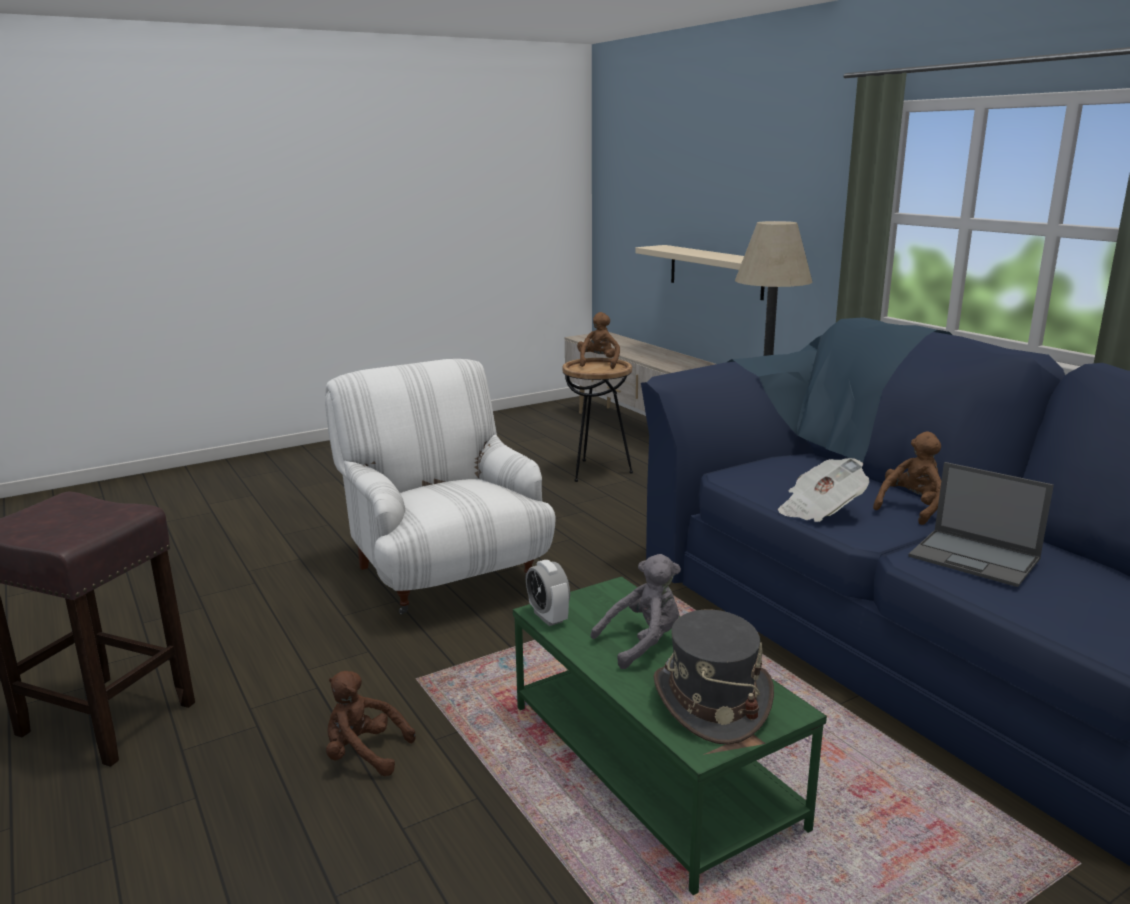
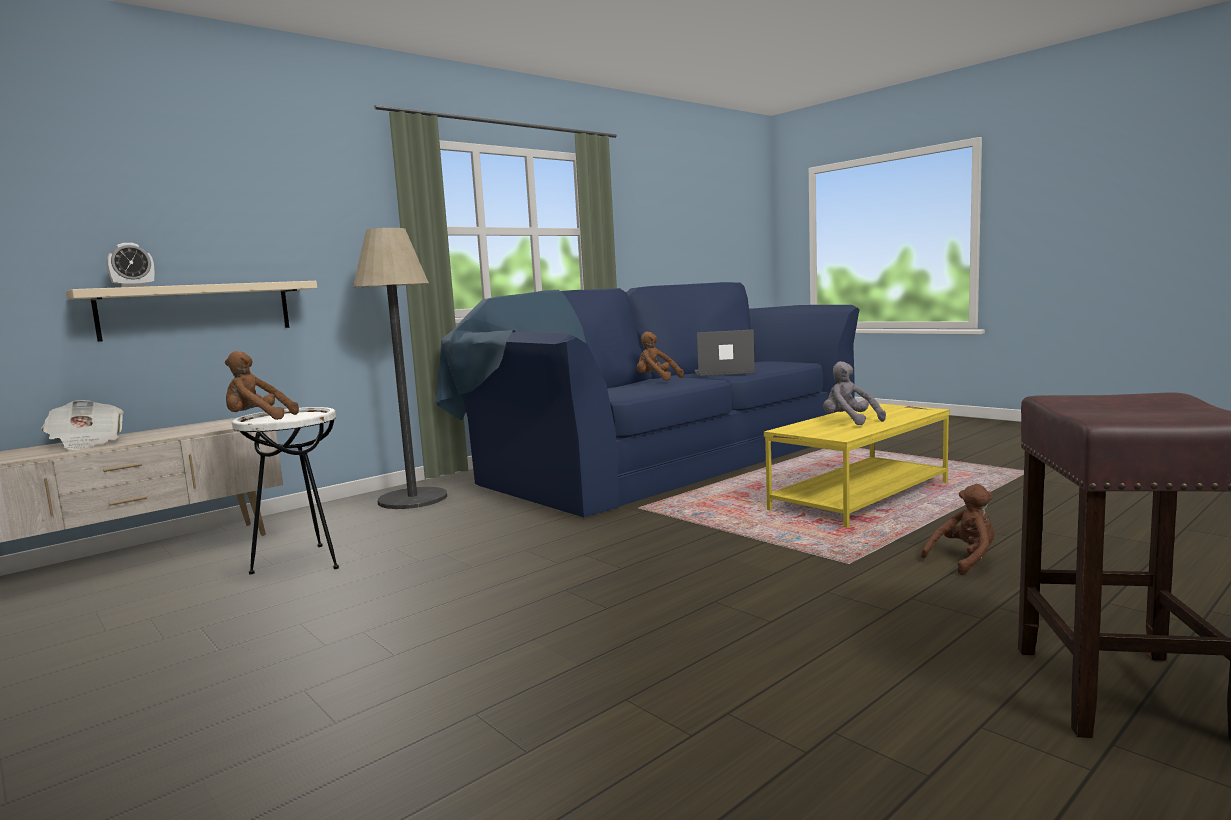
camera: 100 degrees left, 10 degrees down
(364, 754) = (964, 560): brown plush toy -> brown plush toy turned 120 degrees counterclockwise
(445, 574) = (637, 590): white armchair -> none
(548, 617) = (846, 435): alarm clock -> alarm clock (133, 287)
(597, 471) = (303, 562): brown side table -> white side table
(652, 764) = (860, 496): green coffee table -> yellow coffee table
(711, 702) = (889, 411): grey hat -> none
(820, 510) = (674, 385): newspaper -> newspaper (86, 443)
(975, 558) = (723, 372): laptop -> laptop turned 120 degrees counterclockwise

